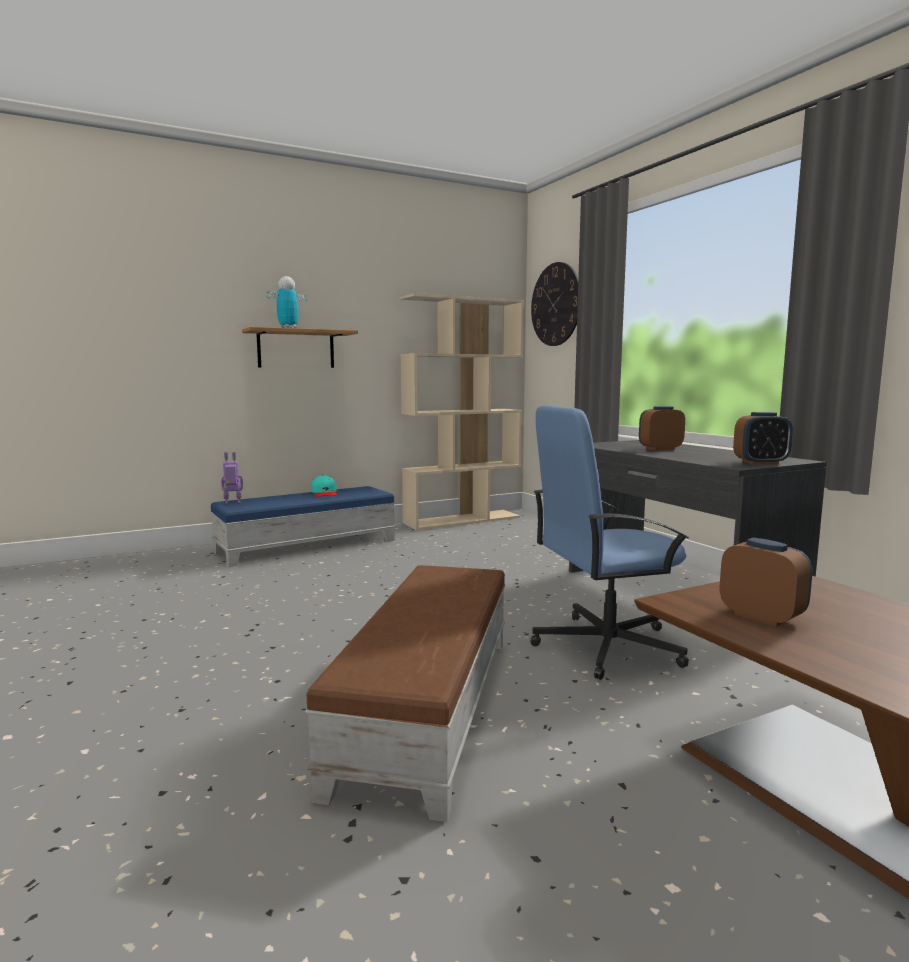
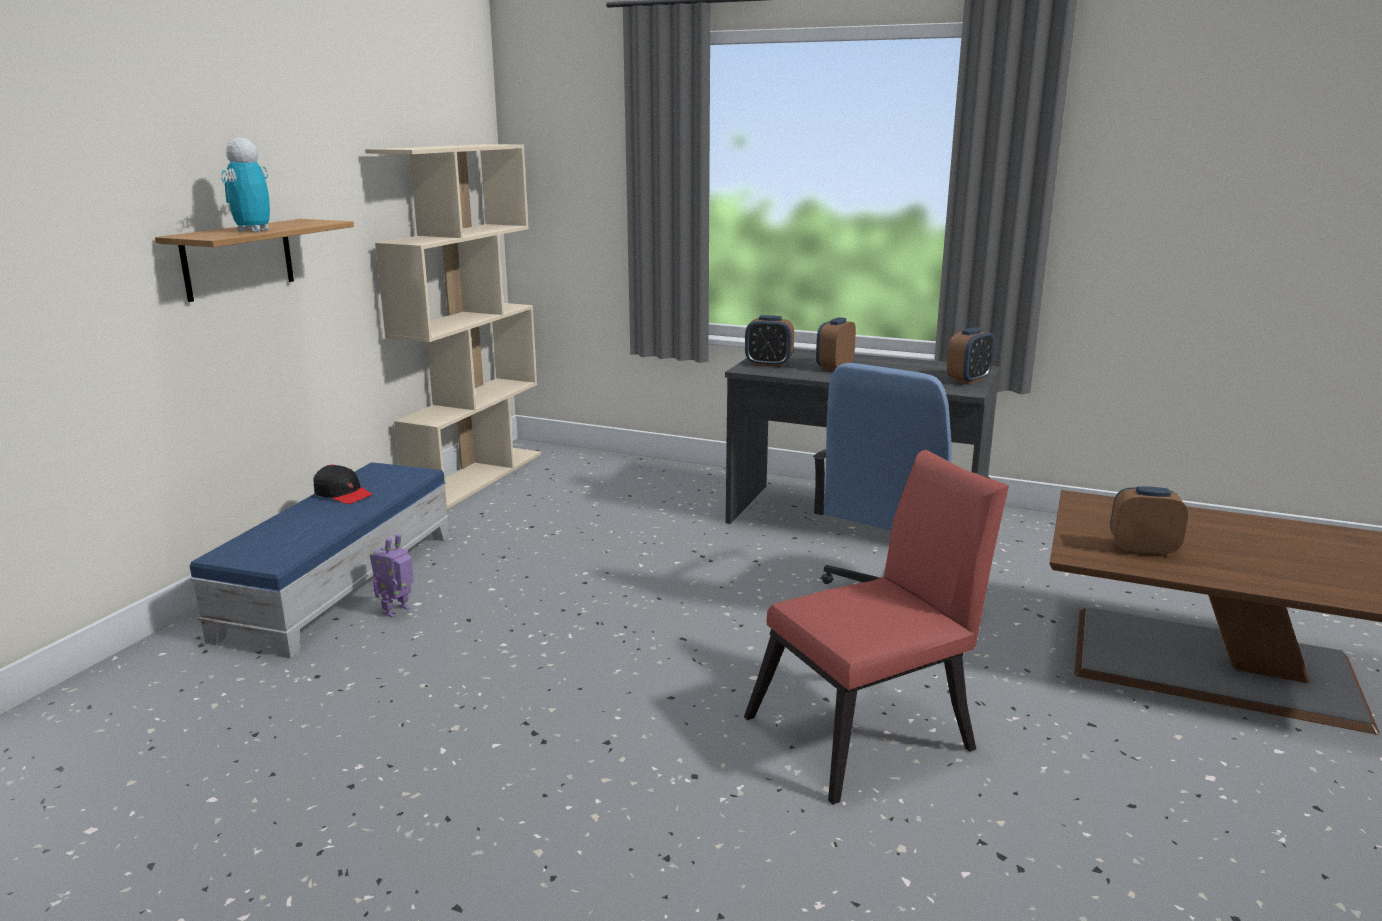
camera: 40 degrees left, 10 degrees up
(232, 502) = (236, 551): toy robot -> toy robot (397, 611)
(324, 493) = (343, 494): turquoise cap -> black cap
(427, 706) = (871, 730): brown ottoman -> red chair
(556, 304) = (567, 151): wall clock -> none
(613, 444) = (768, 364): none -> alarm clock

